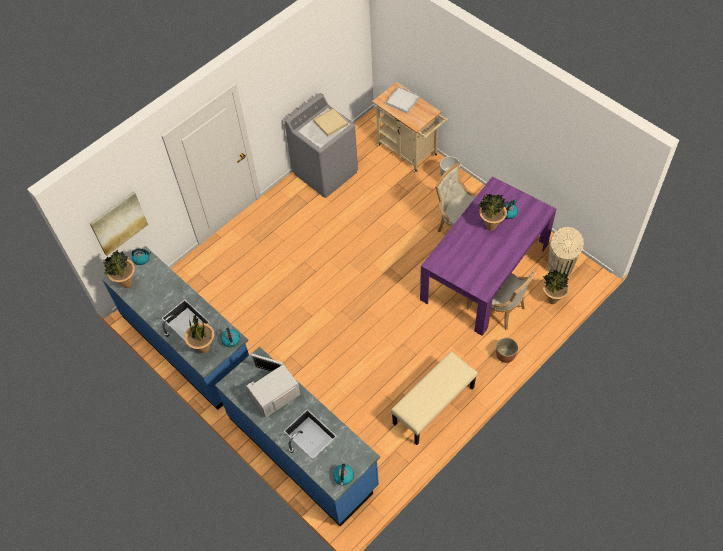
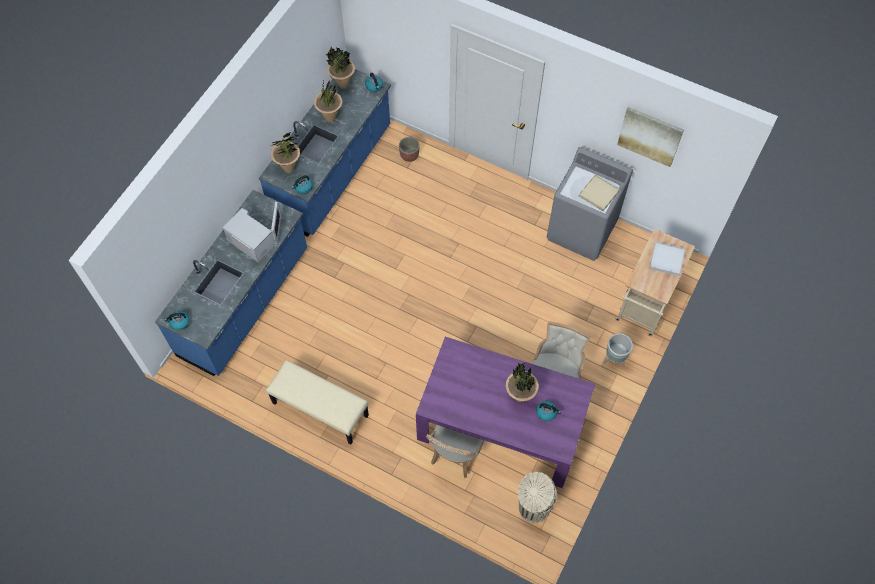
camera: 70 degrees right, 5 degrees up
(118, 223) = (383, 44): picture -> picture (650, 136)
(505, 355) = (398, 469): planter -> planter (409, 155)
(552, 300) = (485, 507): potted plant -> potted plant (330, 118)

